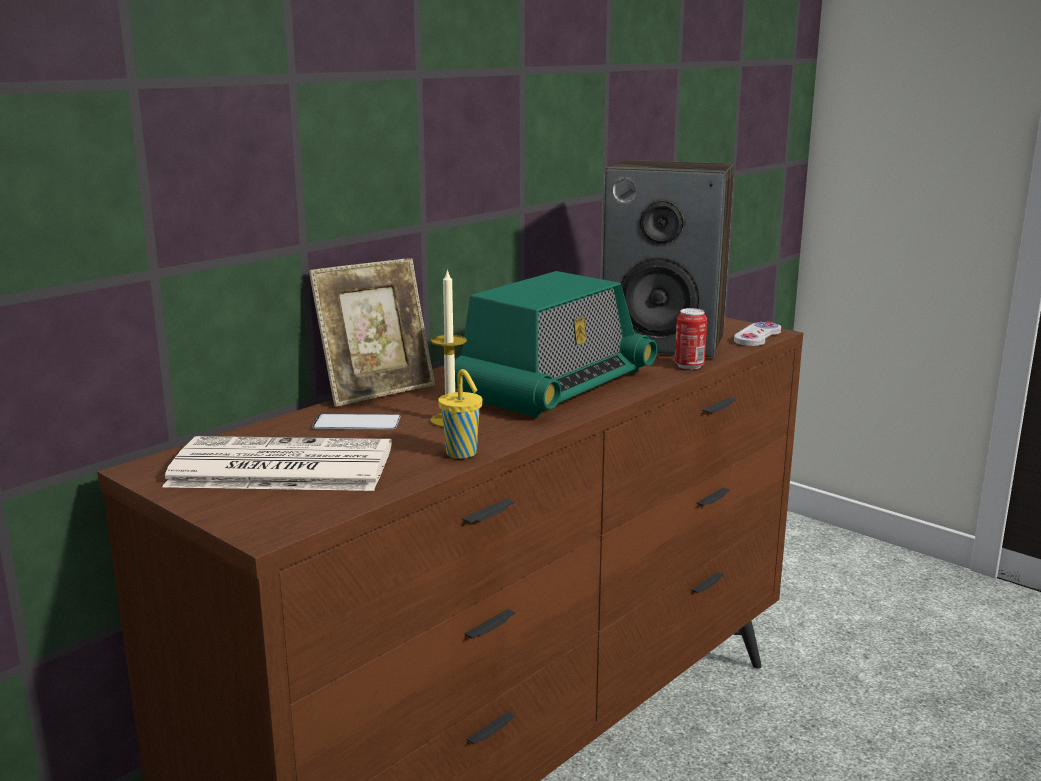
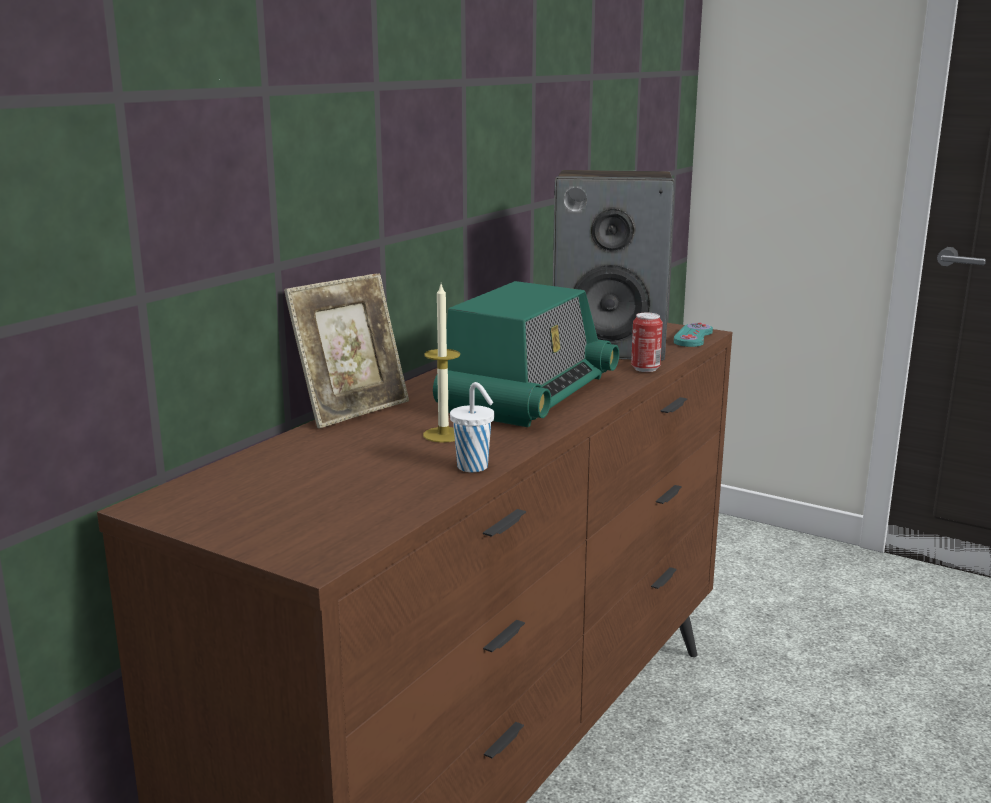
camera: 10 degrees left, 0 degrees up
(278, 467) = (293, 494): newspaper -> none
(357, 423) = (349, 444): phone -> none
(462, 454) = (474, 468): yellow cup -> white cup
(757, 336) = (693, 337): white game controller -> turquoise game controller

